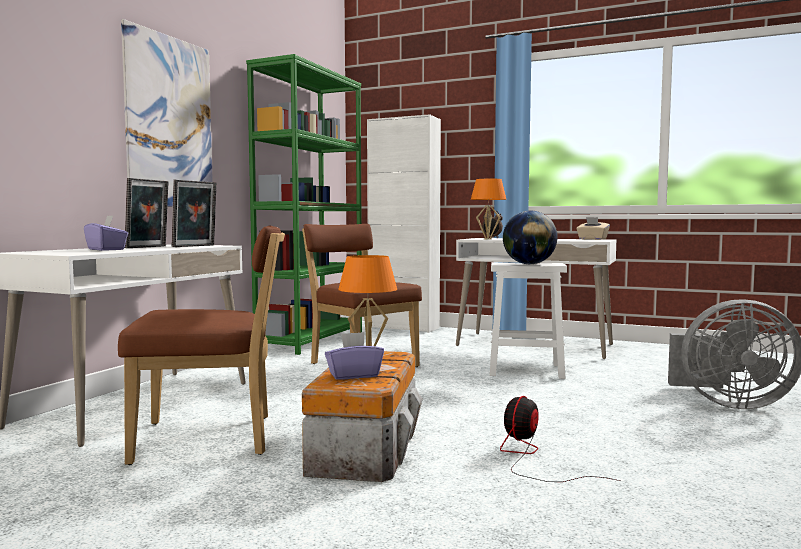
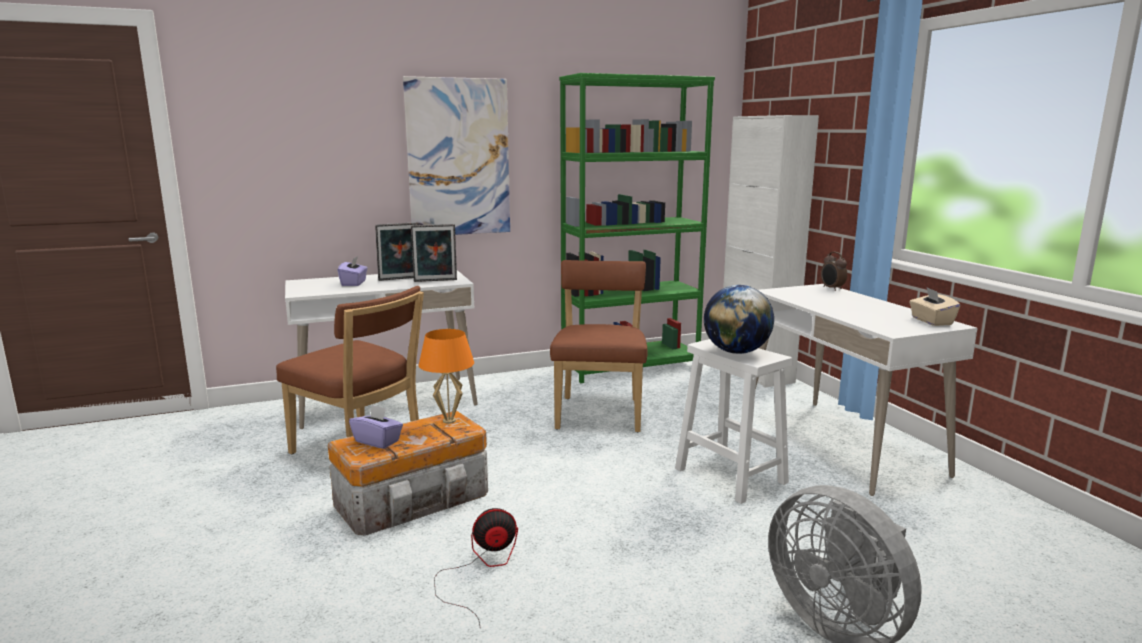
camera: 45 degrees right, 10 degrees up
(488, 239) = (792, 295): orange table lamp -> none

